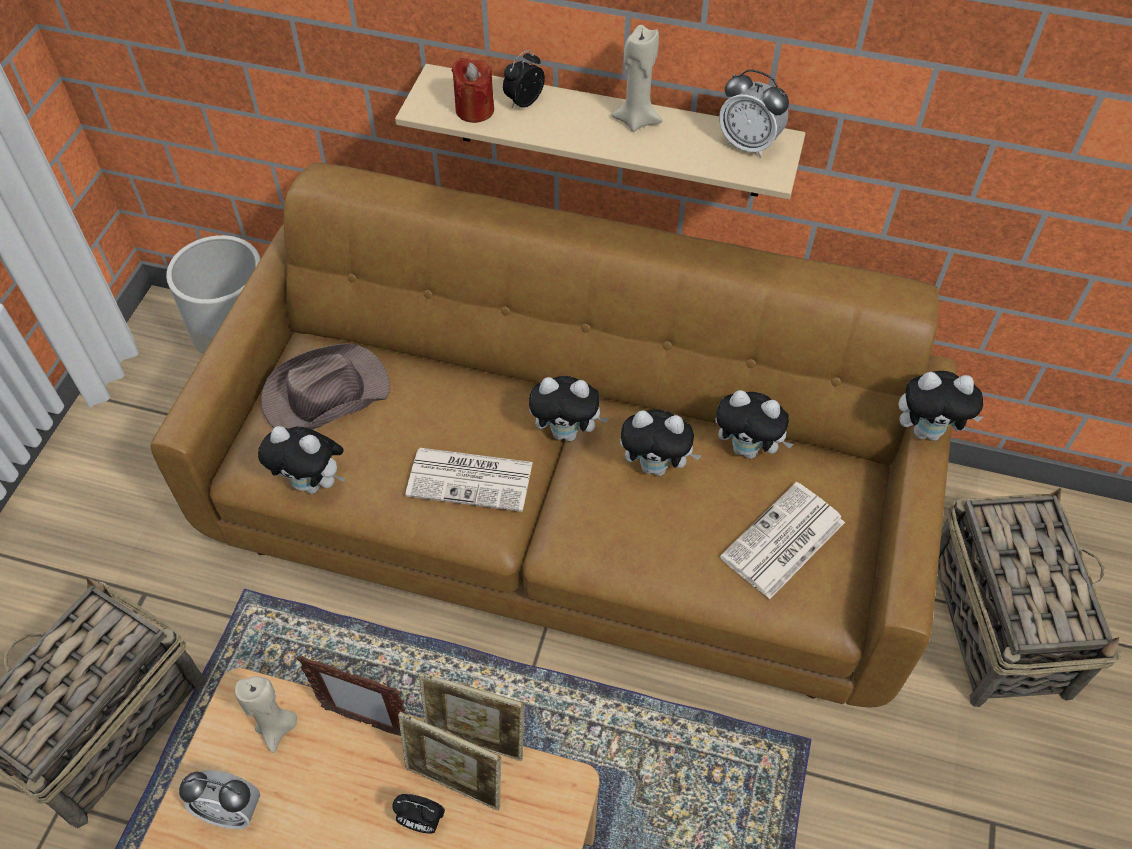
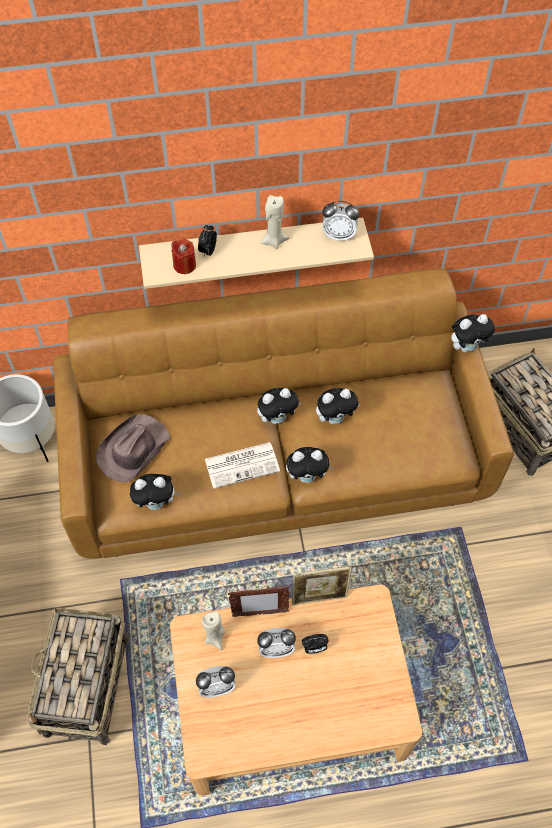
camera: 25 degrees left, 5 degrees up
(359, 793) = (276, 648): none -> alarm clock
(456, 784) = (321, 622): picture frame -> none
(748, 449) = (377, 389): plush toy -> plush toy (307, 476)
(782, 542) = (418, 432): newspaper -> none

